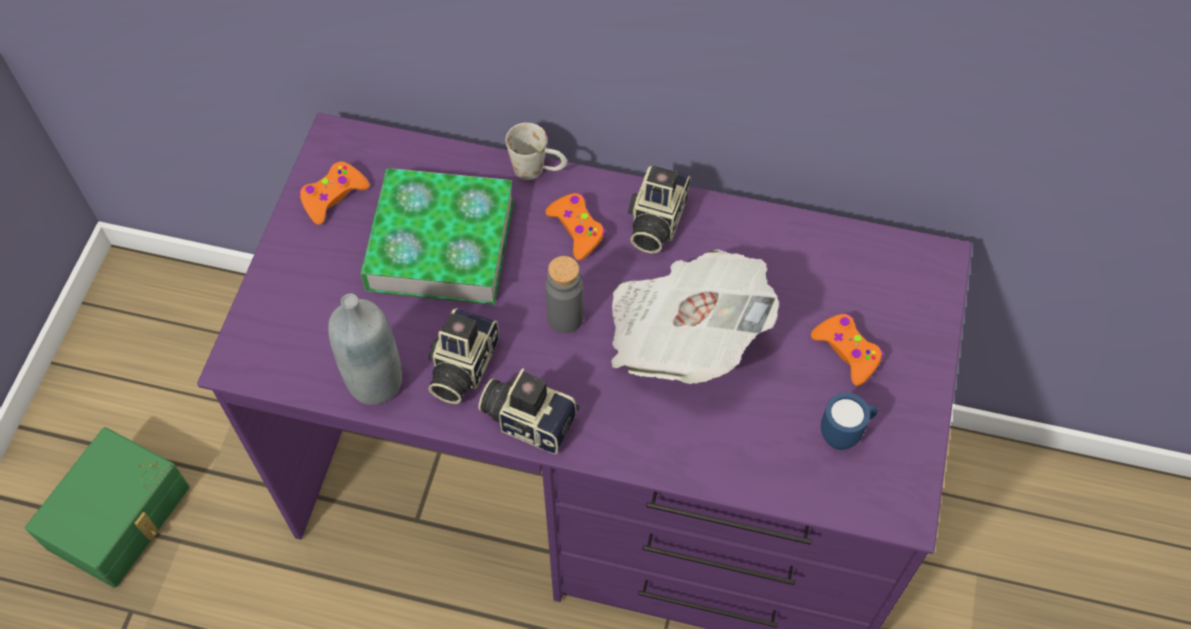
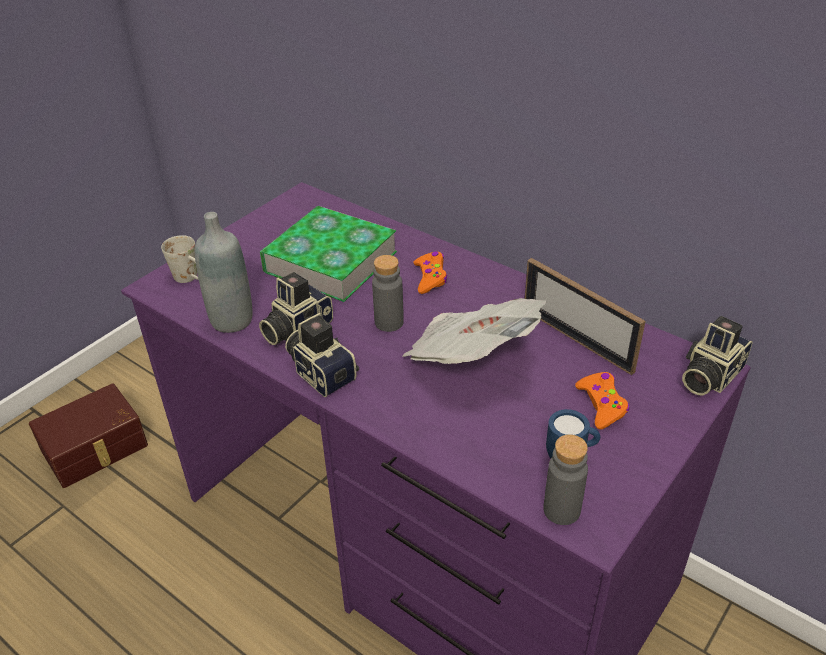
camera: 25 degrees right, 20 degrees down
(121, 518) = (96, 449): green storage box -> brown storage box
(333, 196) = (279, 221): orange game controller -> none
(538, 170) = (424, 241): white mug -> white mug (191, 279)
(655, 221) = (491, 287): camera -> camera (708, 376)
(784, 268) = (576, 339): none -> picture frame
(863, 500) = (561, 510): none -> grey bottle

